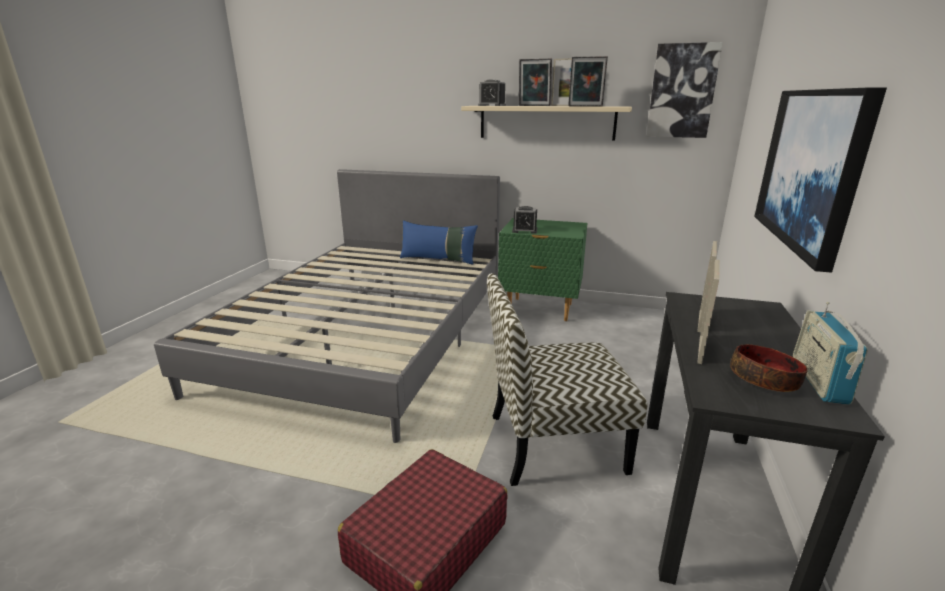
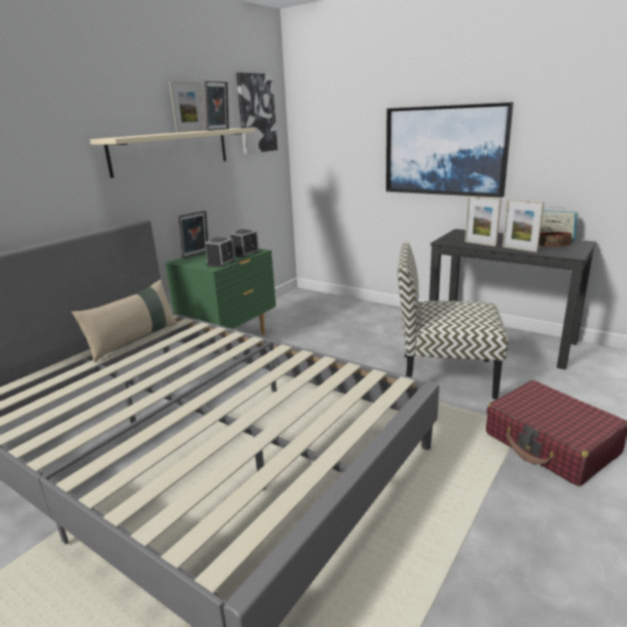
camera: 70 degrees left, 0 degrees up
(438, 259) = (134, 340): blue pillow -> beige pillow
(492, 105) = (134, 136): alarm clock -> alarm clock (245, 253)
(534, 105) = (167, 133): picture frame -> picture frame (196, 255)
(553, 443) = (444, 375): chair -> chair turned 90 degrees clockwise

